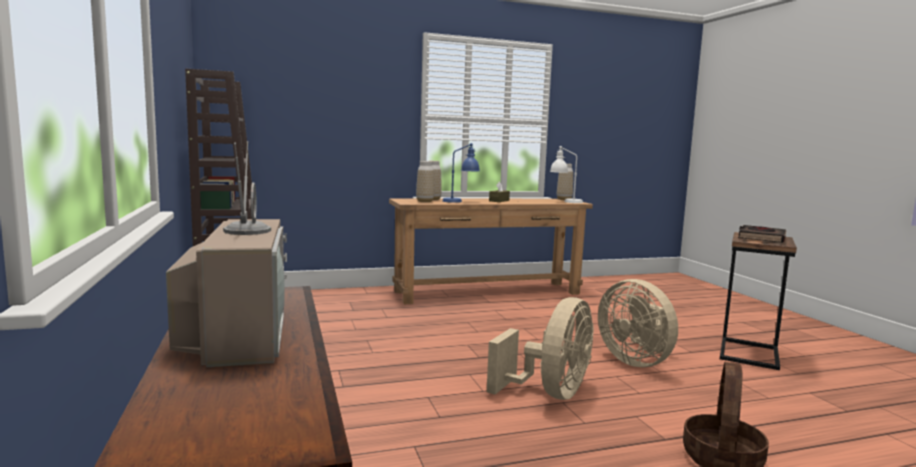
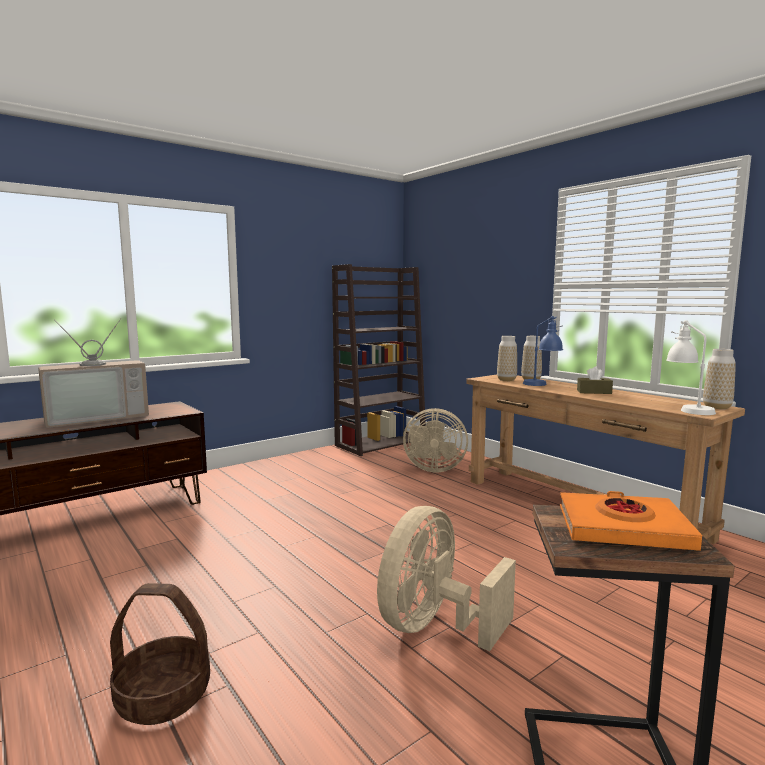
camera: 70 degrees right, 0 degrees up
(550, 393) = (294, 577): beige fan -> beige fan (433, 468)
(761, 238) = (622, 529): black book -> orange book

